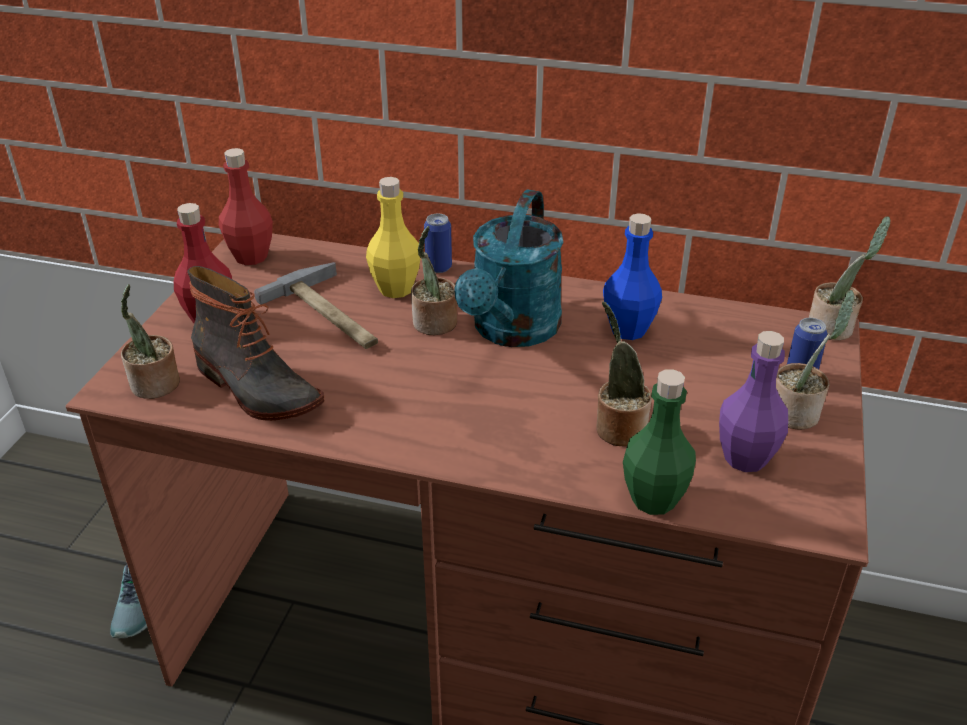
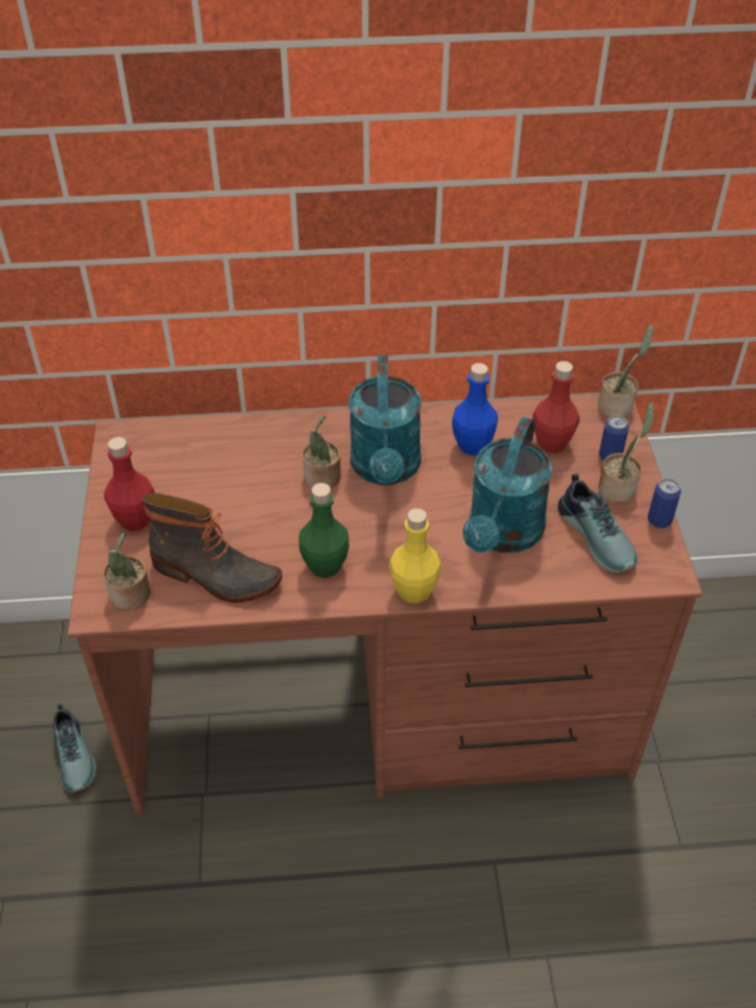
camera: 20 degrees left, 10 degrees up
(251, 257) = (131, 449): red bottle -> red bottle (551, 443)
(331, 315) = (235, 490): hammer -> none
(396, 289) = (273, 452): yellow bottle -> yellow bottle (414, 591)
(438, 267) = (297, 421): can -> can (659, 520)
(618, 428) = (502, 535): potted plant -> turquoise watering can
(653, 499) = (551, 587): green bottle -> green bottle (325, 566)
(745, 458) = (598, 536): purple bottle -> shoe

